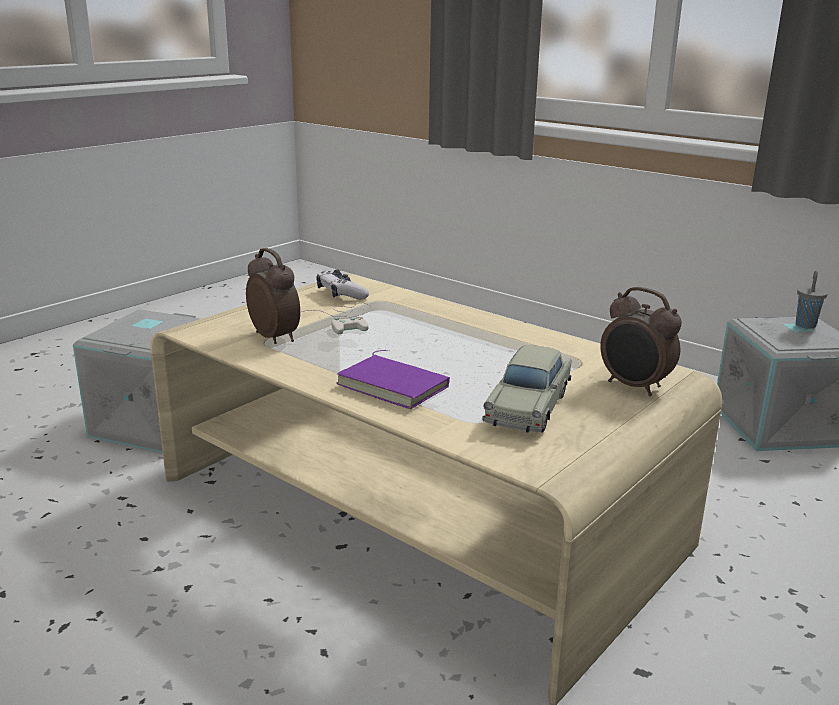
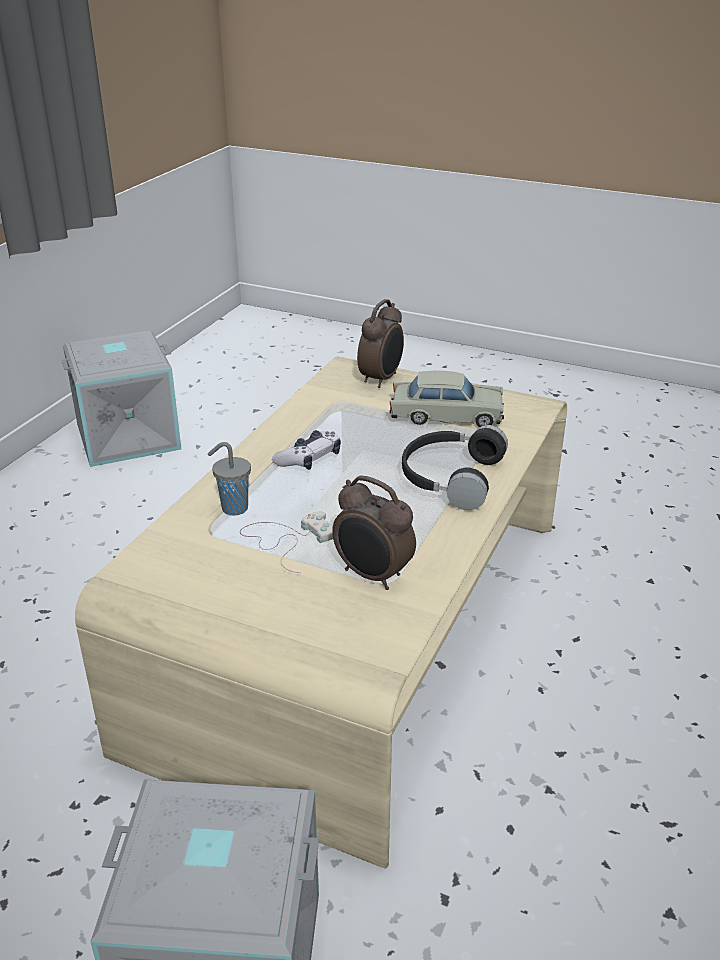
camera: 105 degrees left, 10 degrees up
(275, 337) = (372, 576): alarm clock -> alarm clock turned 90 degrees counterclockwise
(341, 294) = (195, 564): game controller -> game controller (309, 459)
(395, 385) = (449, 477): purple book -> black headphones
(805, 325) = (113, 343): grey cup -> grey cup (233, 508)

